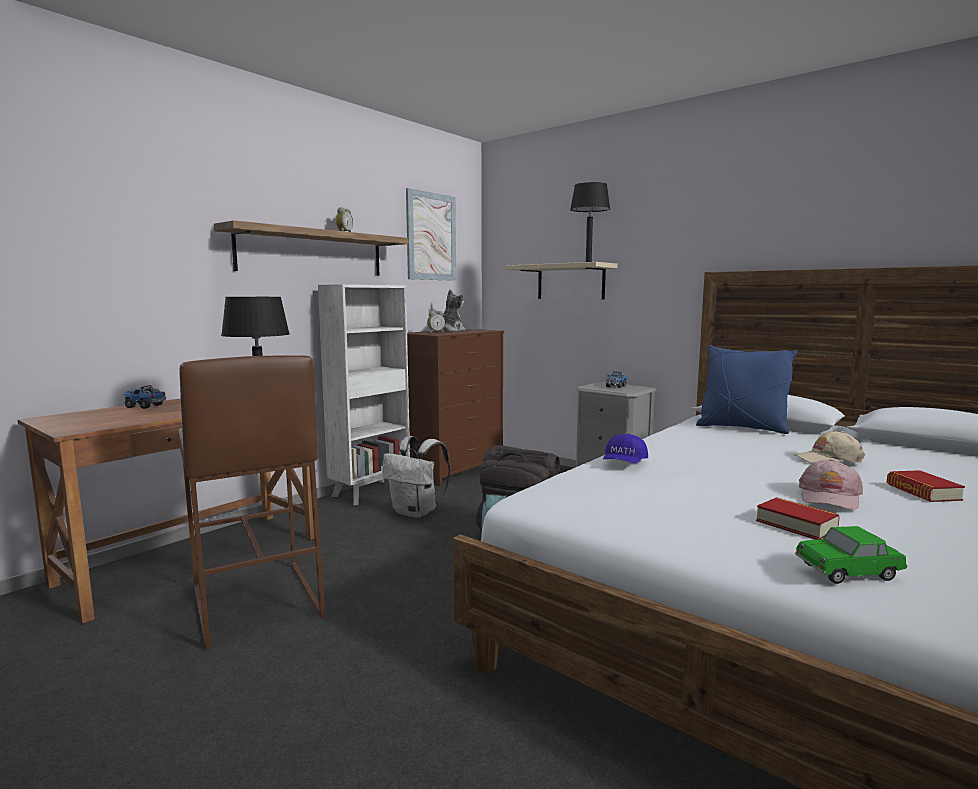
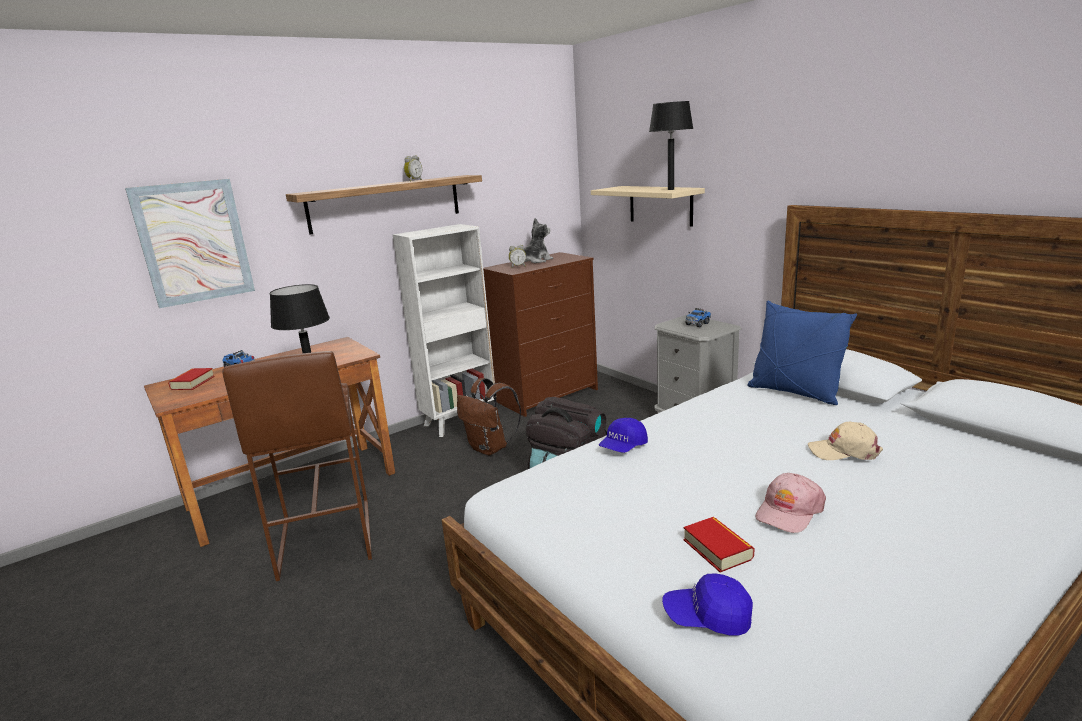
camera: 15 degrees right, 10 degrees up
(417, 512) = (490, 448): white backpack -> brown backpack
(431, 237) = (515, 162): picture -> picture (194, 242)
(848, 572) = (707, 618): toy car -> blue cap
(923, 492) = (901, 510): book -> book (193, 383)

